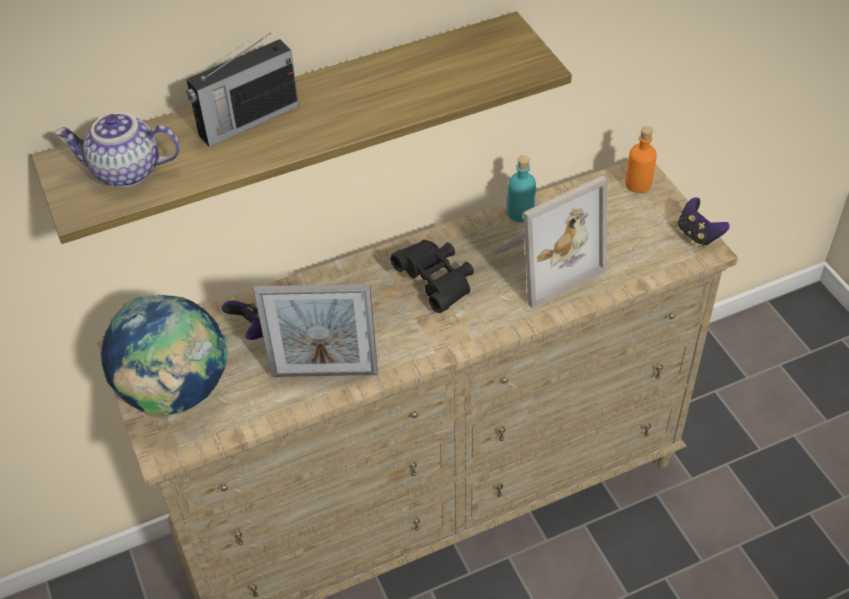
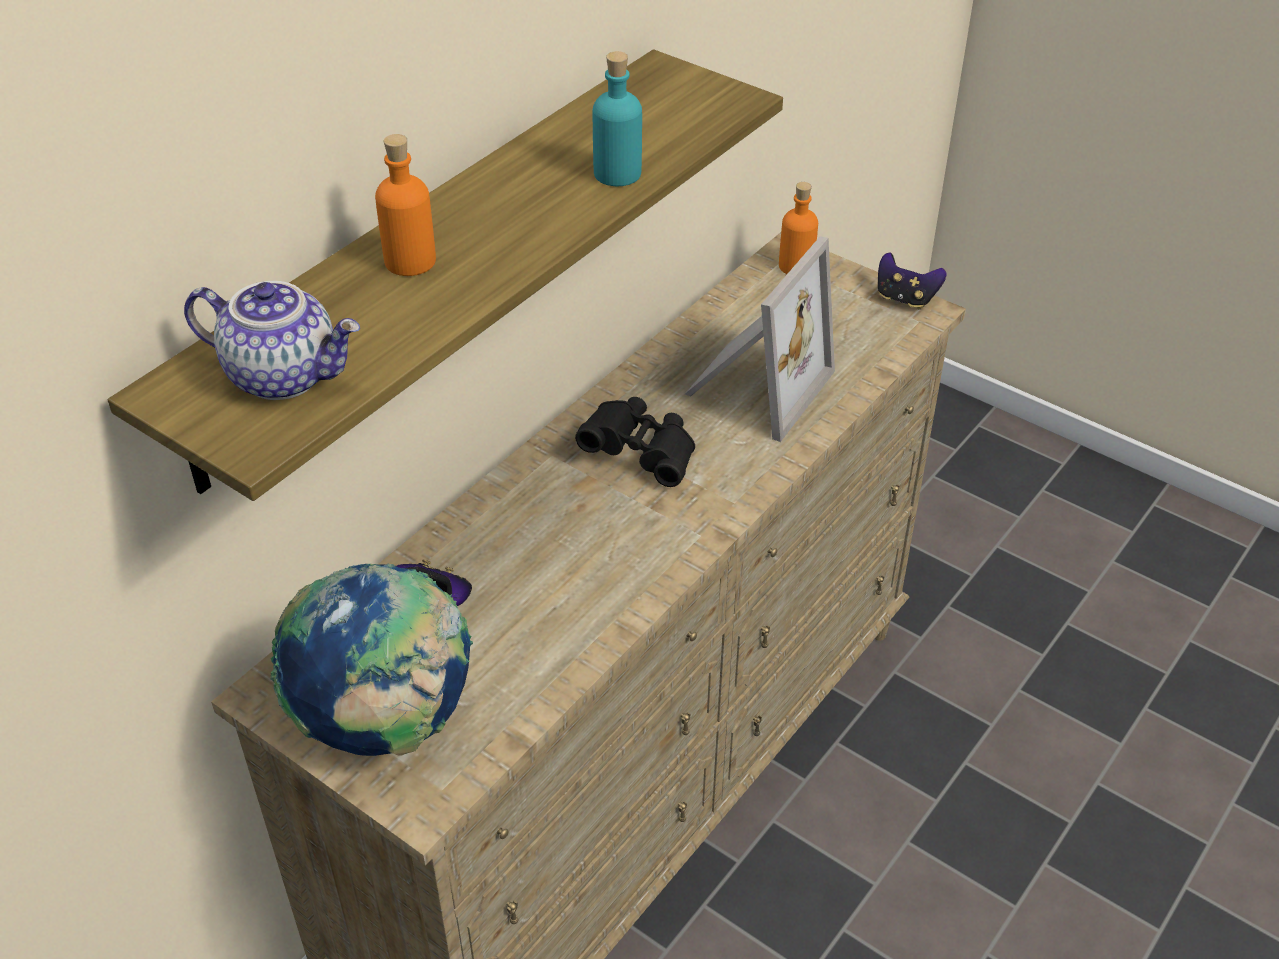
camera: 30 degrees left, 5 degrees down
(126, 172) = (285, 374): teapot -> teapot turned 135 degrees counterclockwise
(247, 121) = (410, 261): radio -> orange bottle
(324, 373) = (577, 615): picture frame -> none
(520, 213) = (683, 341): turquoise bottle -> turquoise bottle (617, 173)

